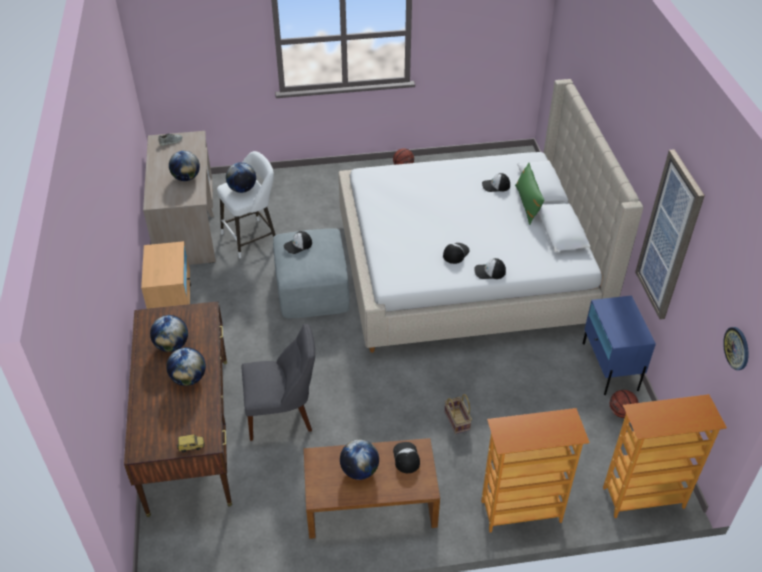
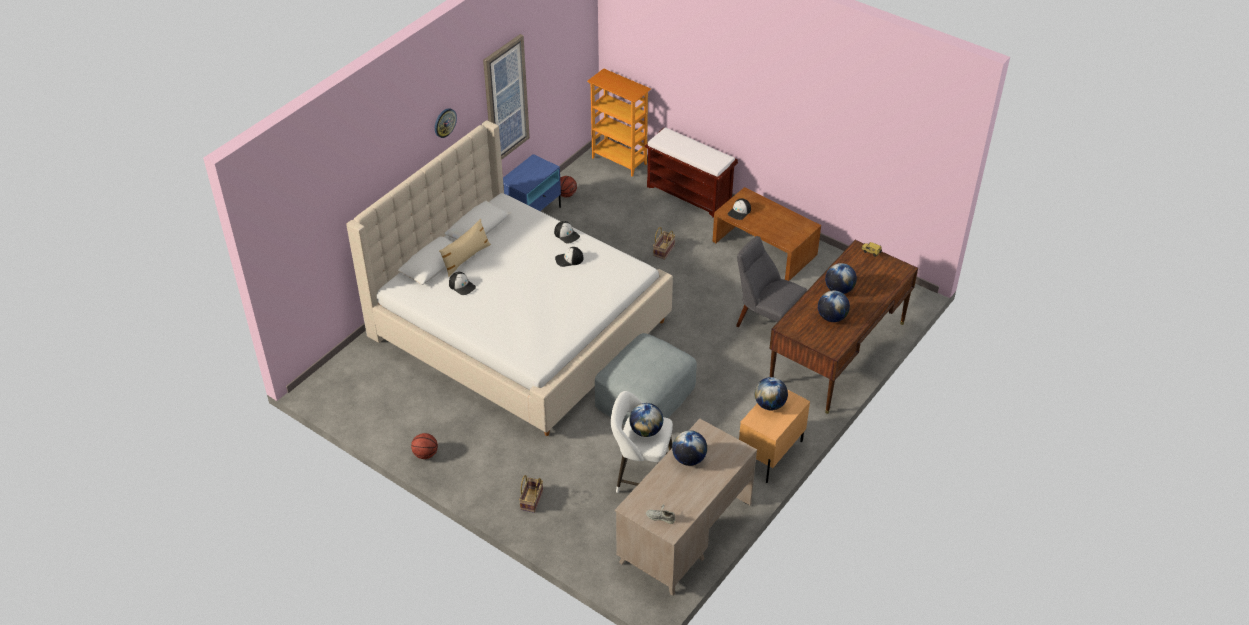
camera: 135 degrees left, 0 degrees up
(298, 245) = (649, 372): cap -> none
(305, 185) = (532, 501): none -> basket
(359, 470) = (772, 222): globe -> globe (769, 404)
(521, 512) = (690, 194): bookcase -> brown bench
(527, 204) = (466, 258): green pillow -> beige pillow
(737, 348) = (578, 43): wall clock -> wall clock (444, 122)

